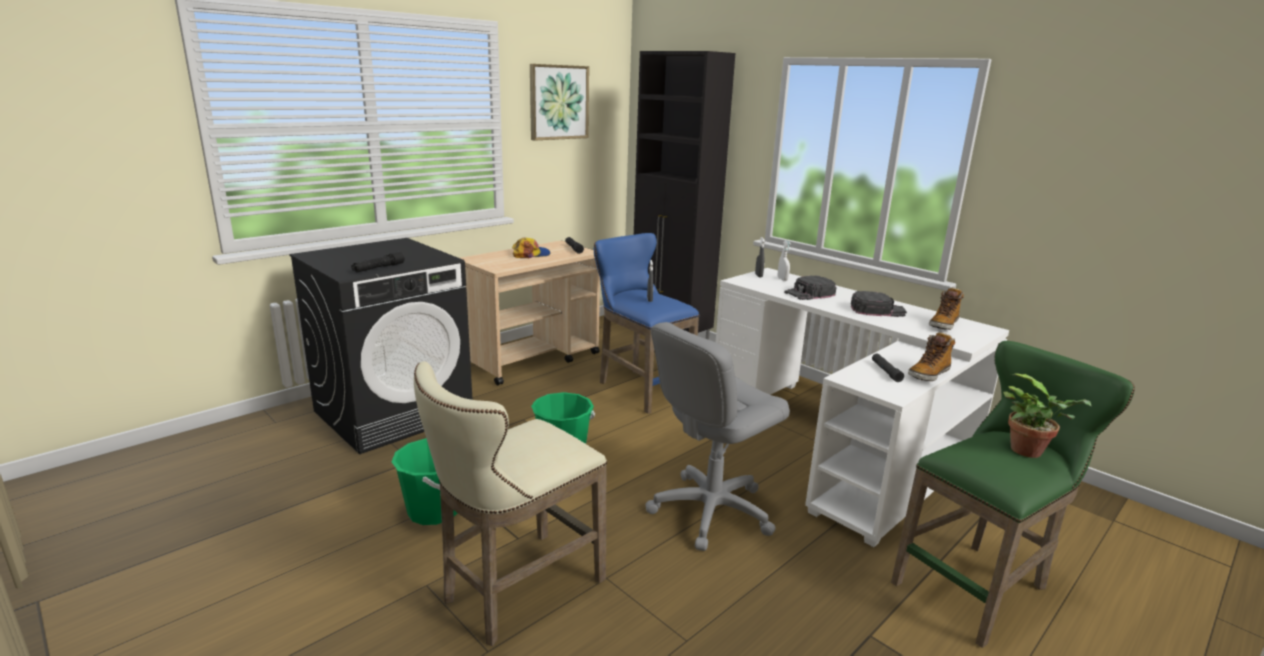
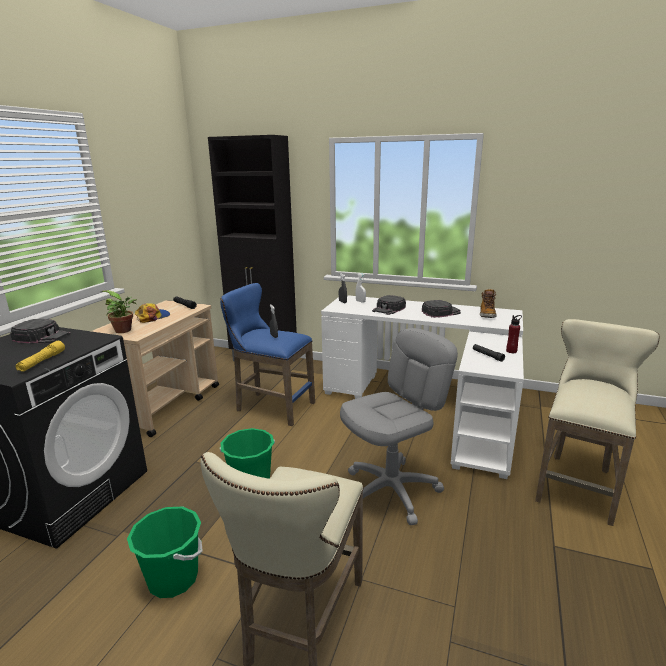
camera: 25 degrees left, 0 degrees up
(379, 268) = (42, 361): black flashlight -> yellow flashlight
(399, 248) = (42, 336): none -> black cap
(558, 102) = (142, 183): picture -> none
(710, 511) = (392, 490): grey office chair -> grey office chair turned 150 degrees counterclockwise
(929, 374) = (511, 351): boot -> red bottle
(978, 586) = (578, 483): green stool -> beige stool
(1030, 452) = (605, 389): potted plant -> potted plant (125, 331)

